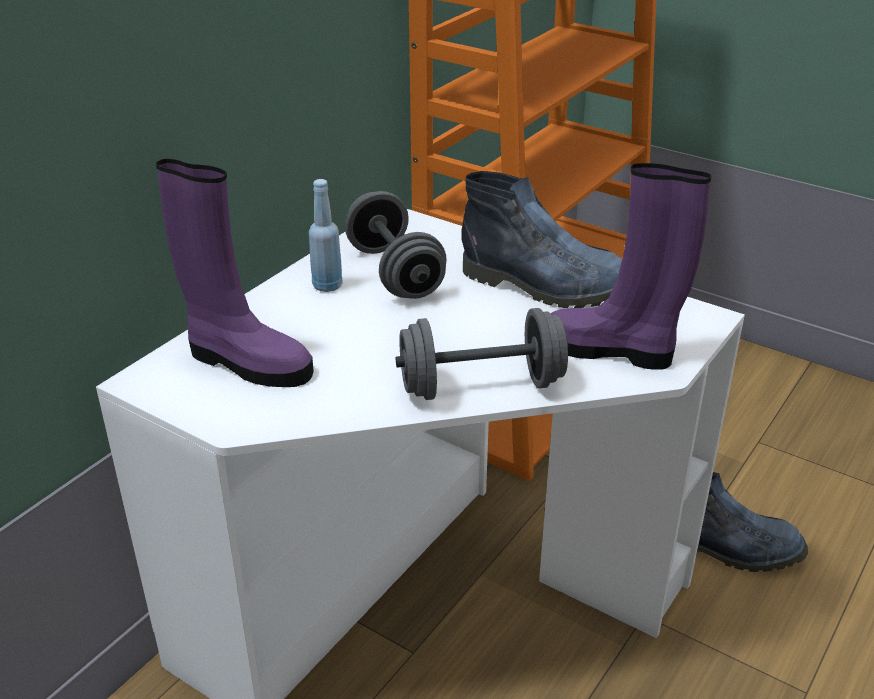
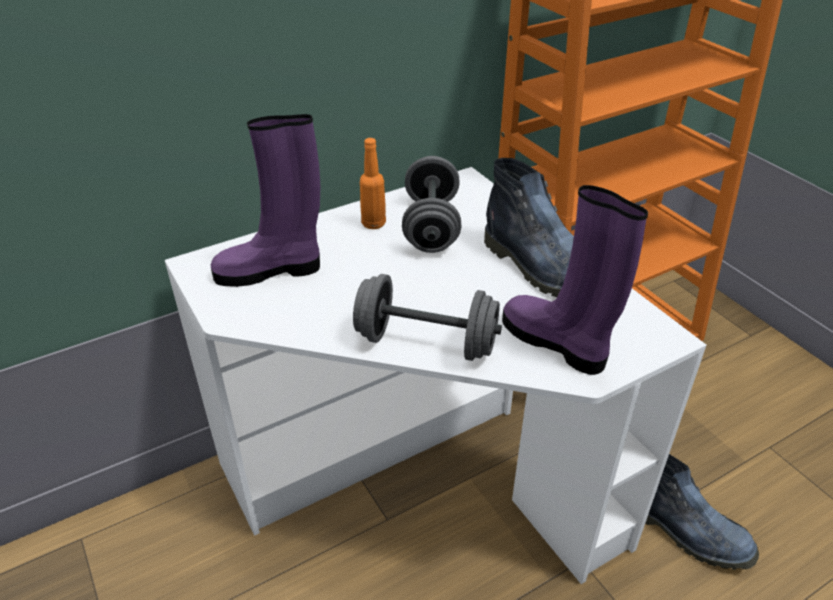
camera: 25 degrees right, 5 degrees up
(246, 363) = (271, 270): purple boot -> purple boot turned 120 degrees clockwise
(327, 285) = (373, 223): blue bottle -> orange bottle

